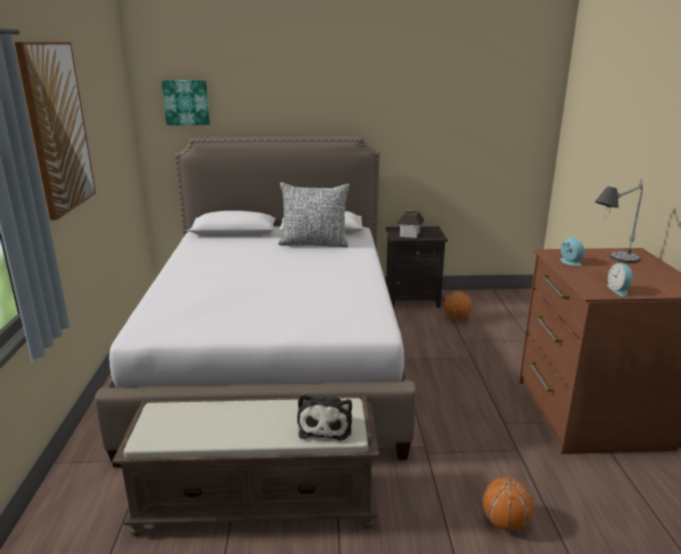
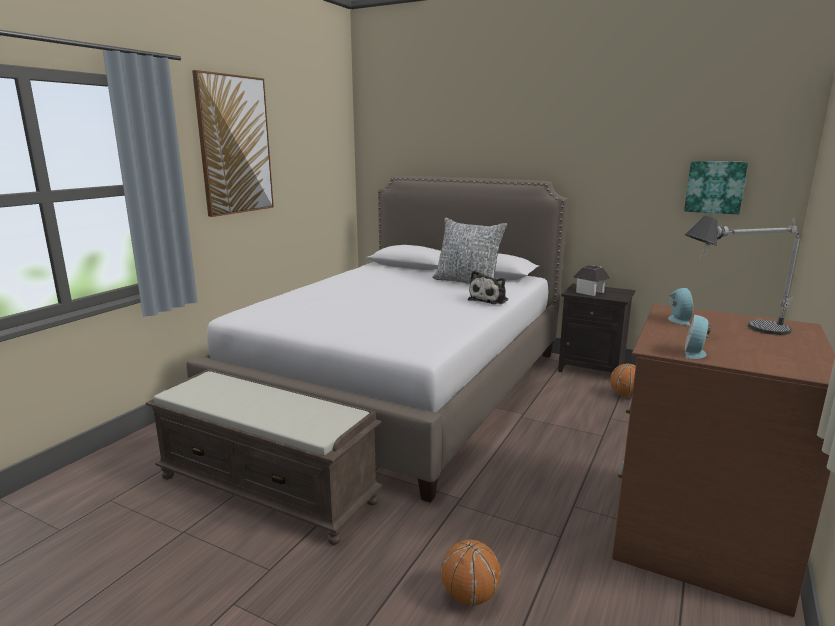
camera: 30 degrees right, 5 degrees down
(186, 102) = (394, 143): picture -> picture (715, 187)
(325, 425) = (310, 422): plush toy -> plush toy (489, 300)

